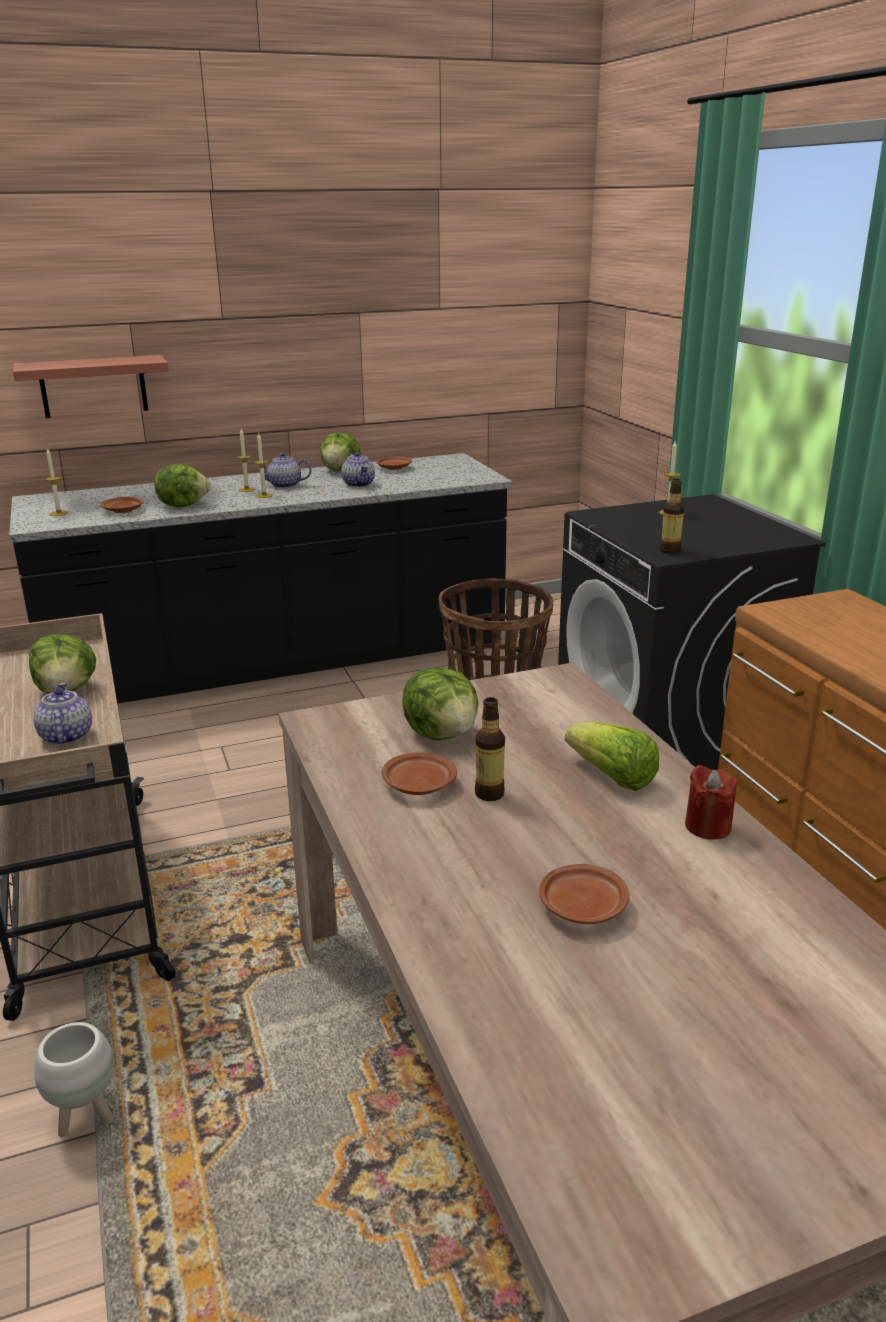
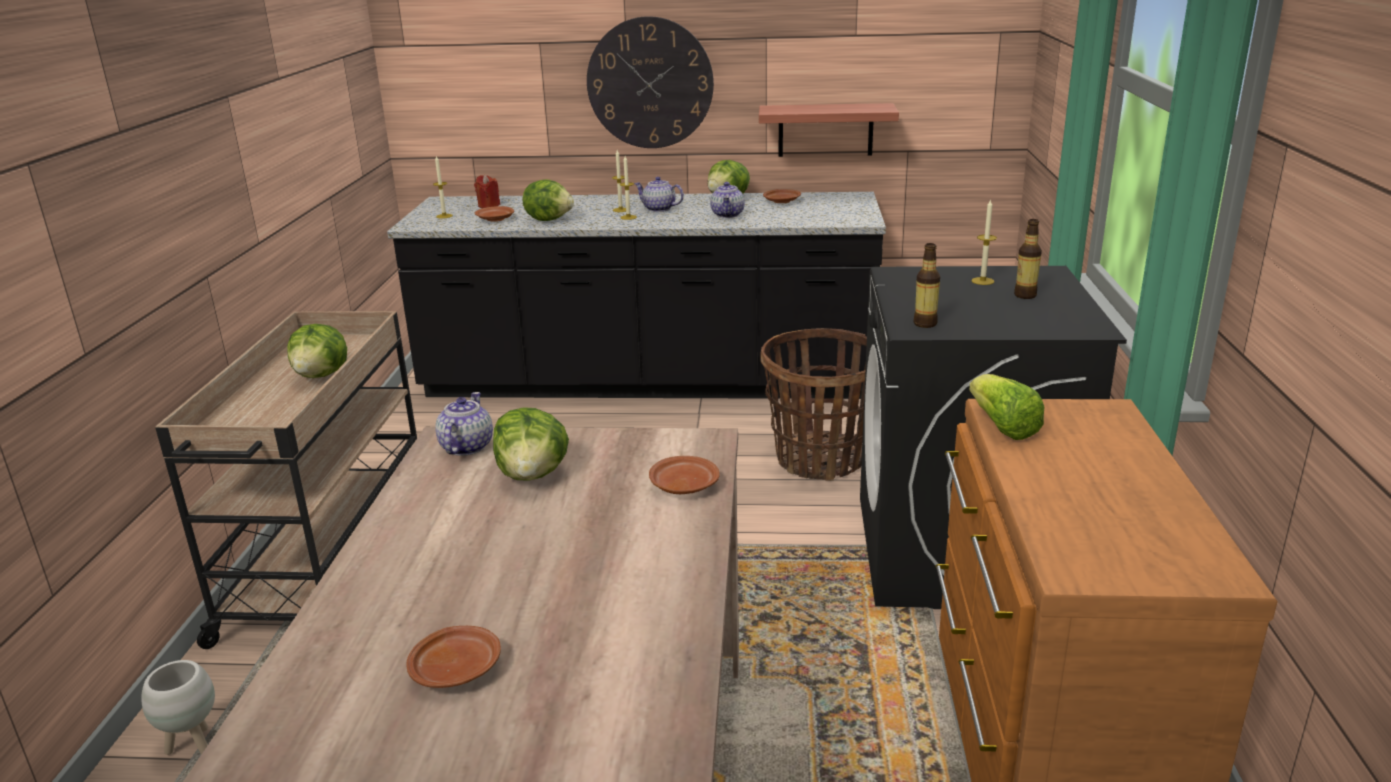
camera: 25 degrees right, 0 degrees up
(65, 736) = (280, 414): teapot -> teapot (466, 447)
(93, 386) = (504, 101): shelf -> shelf (825, 130)
(249, 361) = (650, 83): none -> wall clock
(418, 785) = (456, 518): brown plate -> brown plate (683, 485)
(489, 794) = (505, 541): bottle -> bottle (1025, 295)
(612, 777) = (633, 552): lettuce -> lettuce (1002, 427)
(708, 826) = (664, 626): red candle -> red candle (488, 205)

